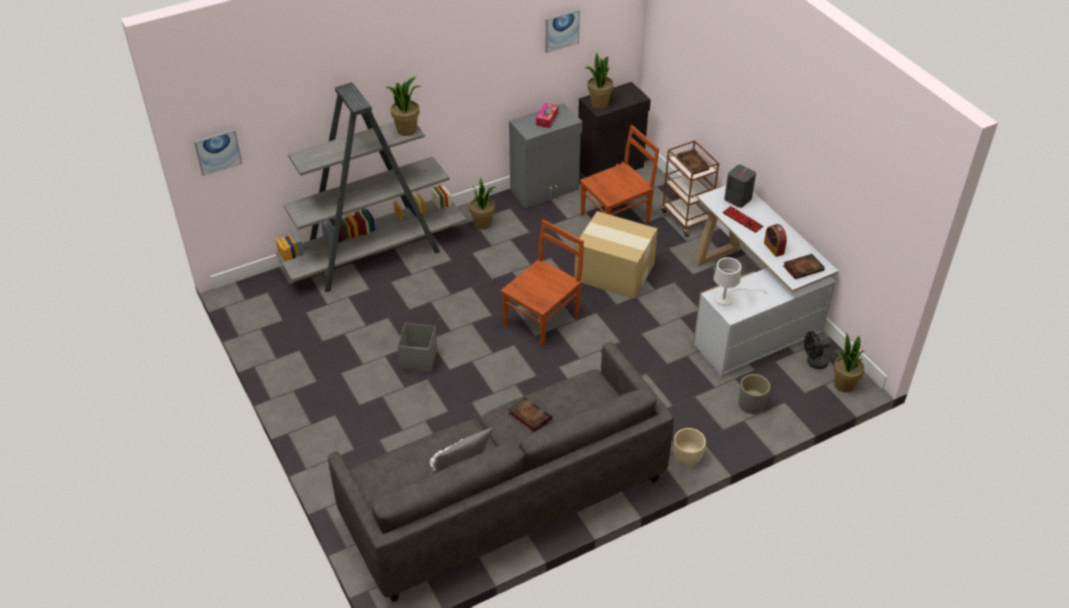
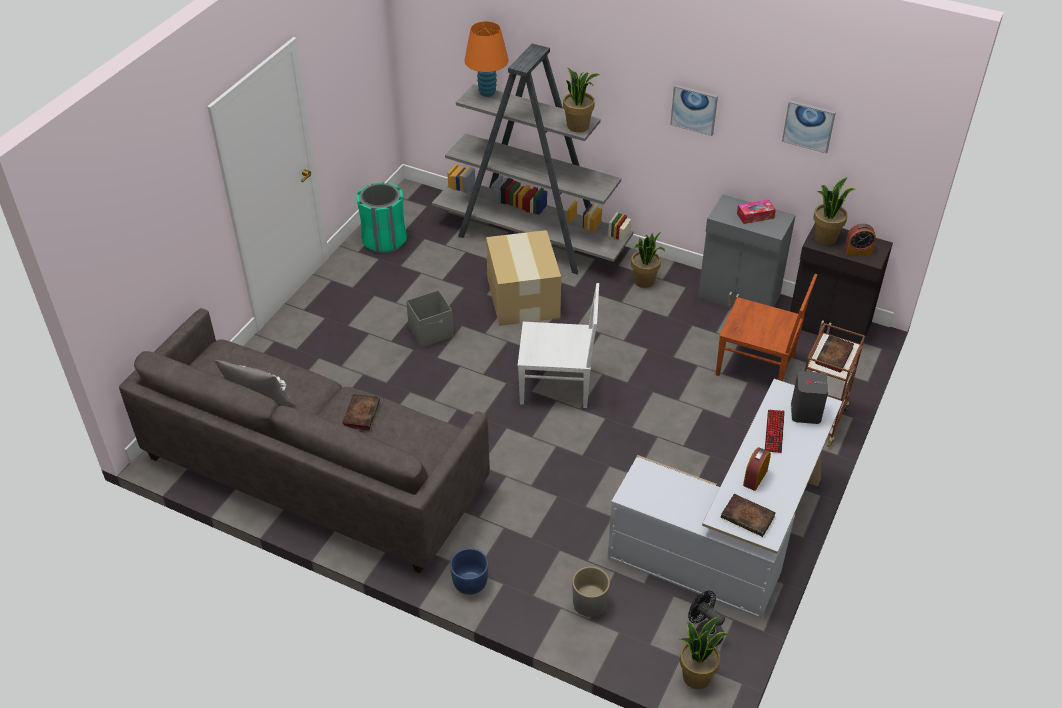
camera: 55 degrees right, 0 degrees up
(218, 151) = (422, 47): picture -> picture (694, 109)
(280, 336) = (384, 240): none -> green trash can
(308, 152) = (487, 92): none -> orange table lamp
(542, 320) = (557, 385): brown chair -> white chair
(613, 271) = (676, 402): cardboard box -> cardboard box (523, 297)
(625, 98) = (858, 251): none -> alarm clock
(687, 457) = (469, 583): beige planter -> blue planter
(728, 299) = (649, 481): white table lamp -> none

